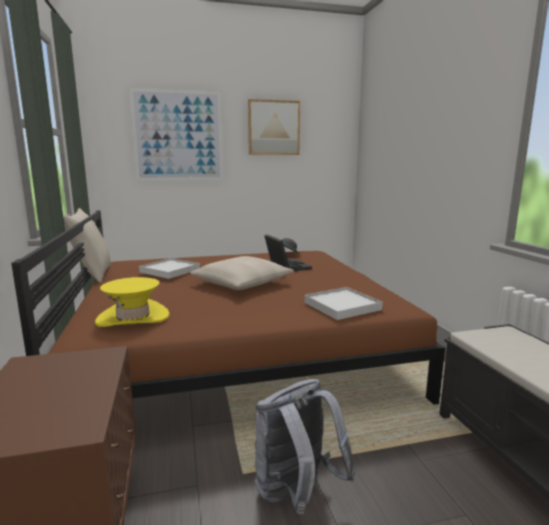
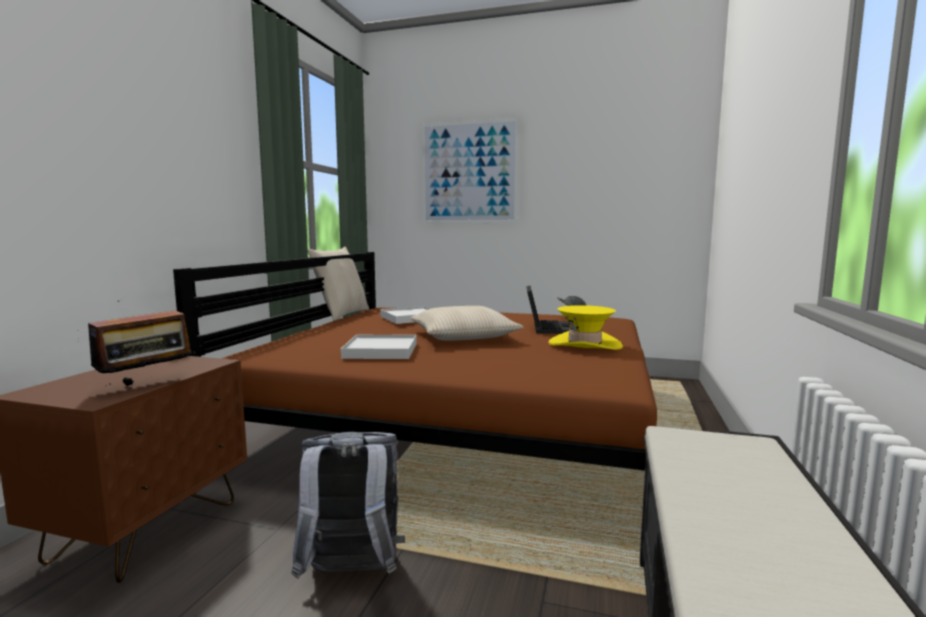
camera: 30 degrees right, 5 degrees down
(91, 395) = (147, 384): none -> radio
(133, 318) = (307, 348): yellow hat -> yellow hat (584, 344)
(273, 128) = (586, 156): picture -> none
(342, 306) = (534, 371): white tray -> white tray (381, 351)

